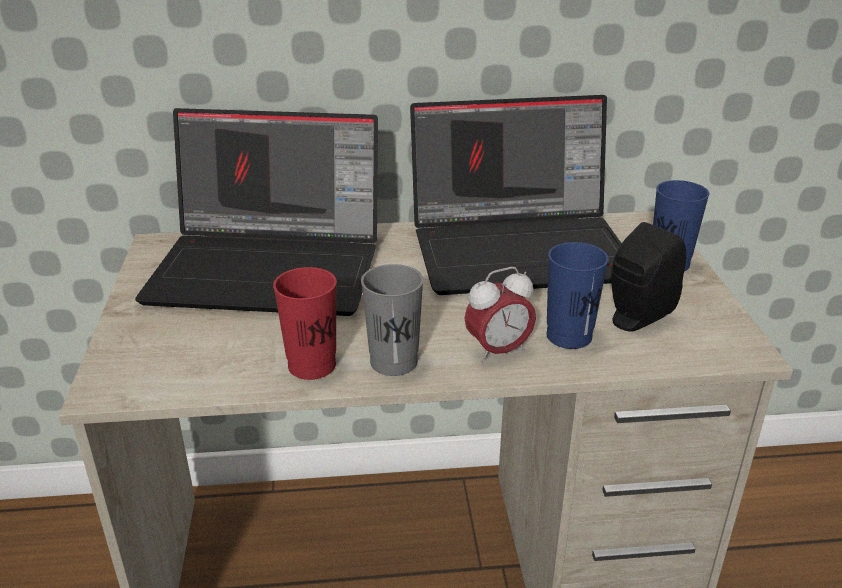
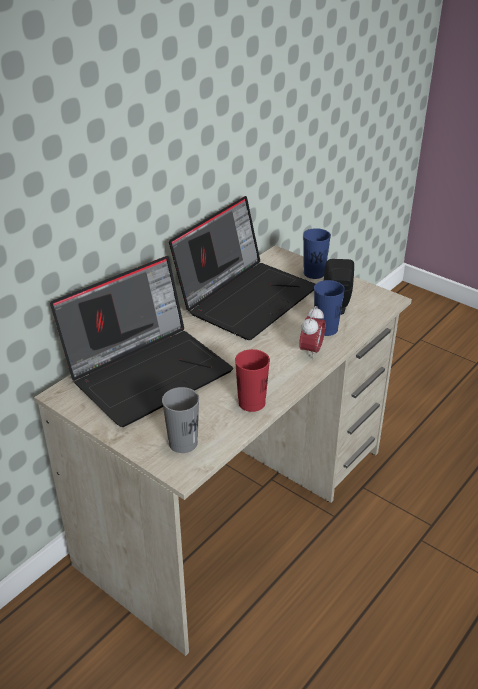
camera: 45 degrees left, 5 degrees up
(394, 362) = (280, 380): grey cup -> grey cup (183, 443)

